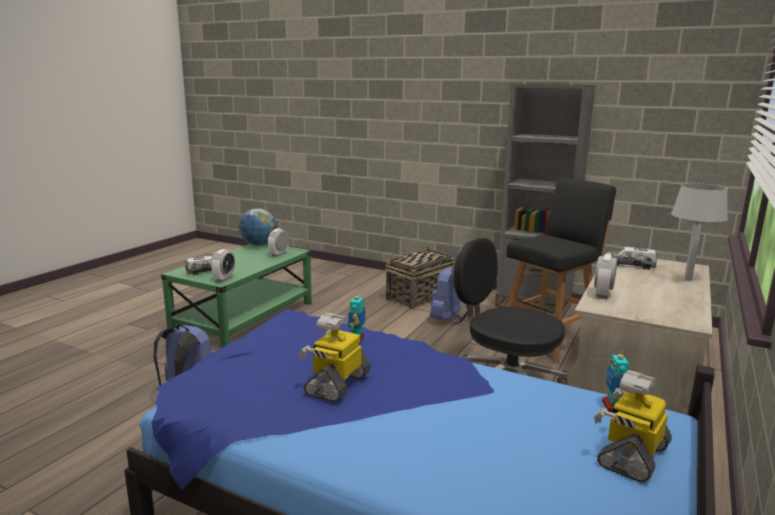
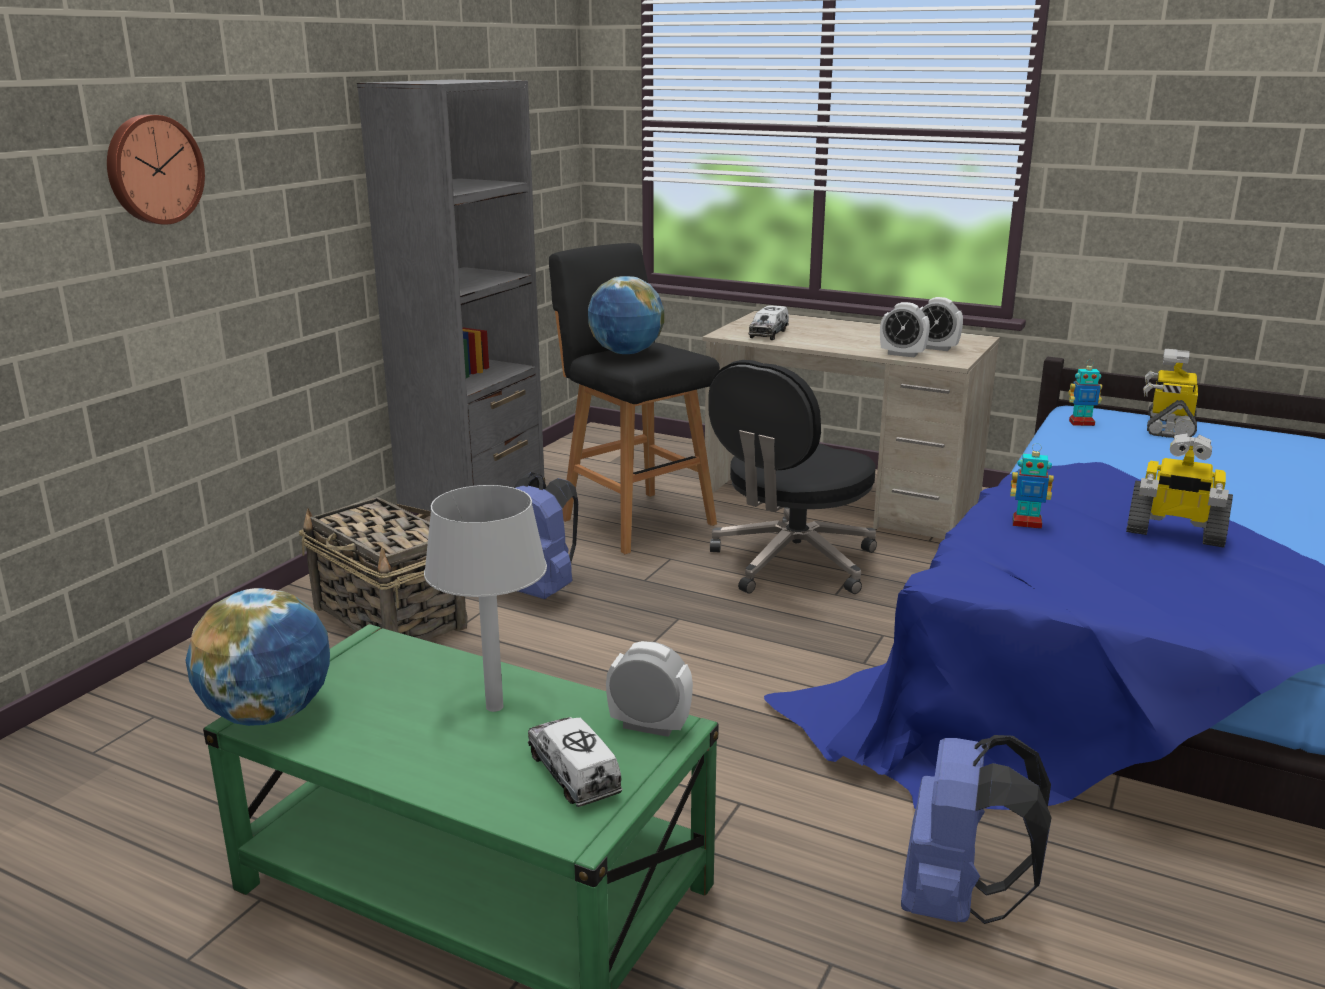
camera: 90 degrees left, 5 degrees up
(279, 254) = (402, 667): alarm clock -> alarm clock (936, 348)
(420, 110) = (153, 169): none -> wall clock
(547, 238) = (626, 353): none -> globe
(631, 455) = (1168, 427): toy robot -> toy robot turned 75 degrees clockwise
(687, 279) = (819, 322): grey table lamp -> grey table lamp (493, 706)

